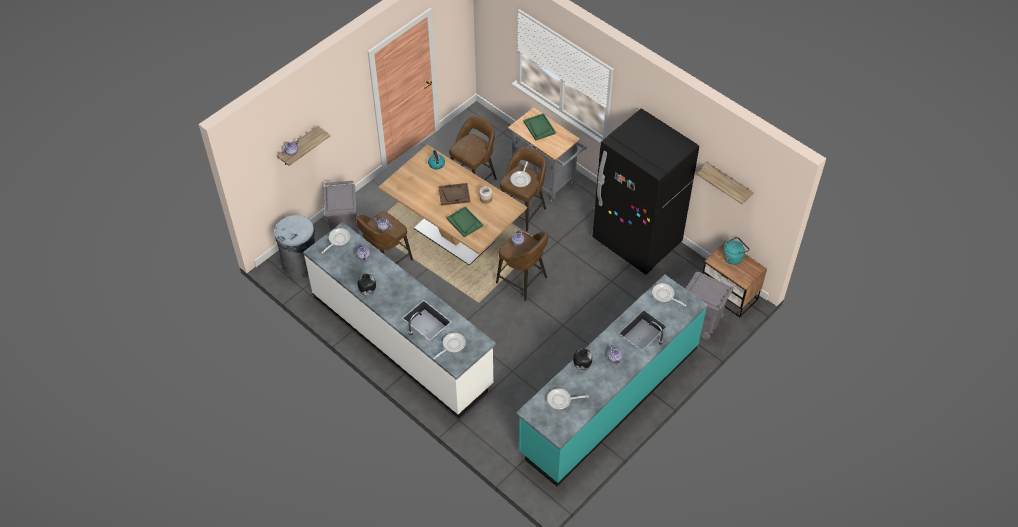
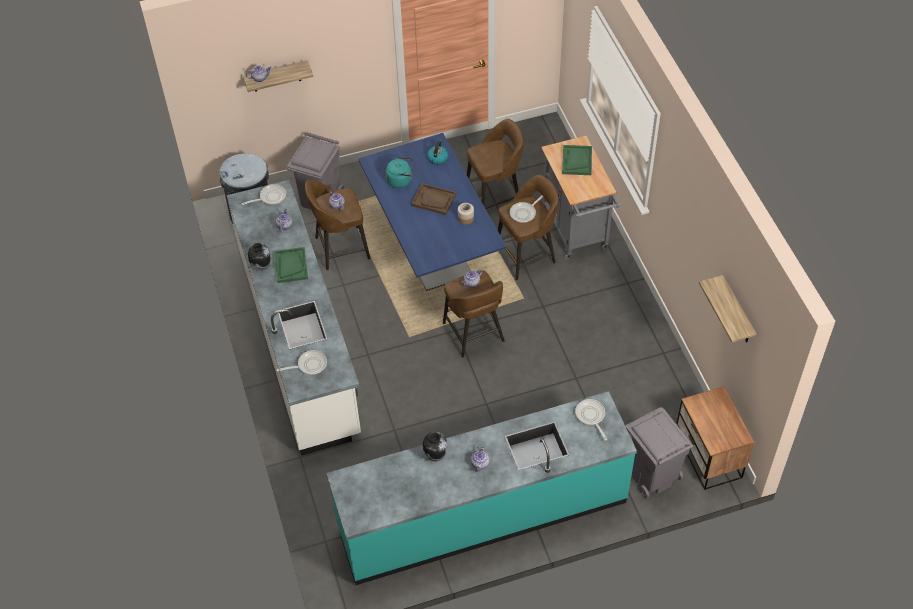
camera: 30 degrees right, 0 degrees up
(454, 235) = (432, 250): brown dining table -> blue dining table
(464, 222) = (424, 235): green tray -> green tray (291, 266)
(561, 400) = (385, 483): frying pan -> none
(637, 241) = (637, 345): black fridge -> none
(733, 257) = (720, 409): turquoise kettle -> turquoise kettle (401, 180)

